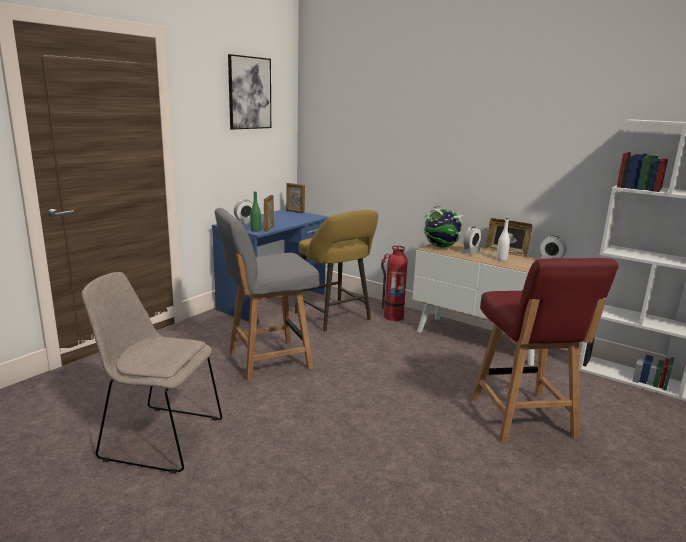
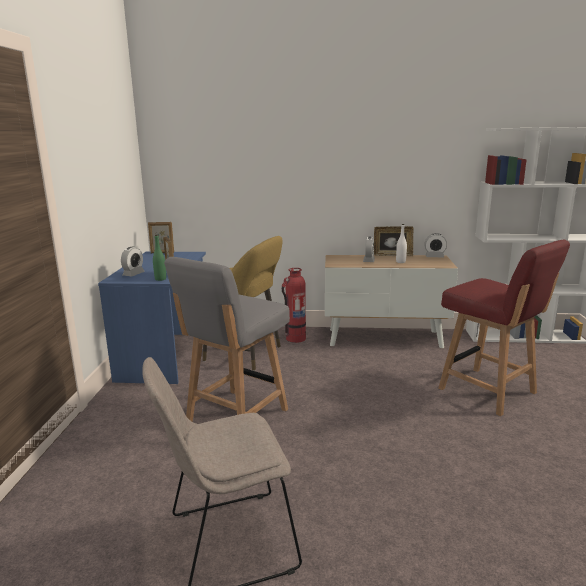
camera: 30 degrees left, 0 degrees up
(249, 93) = (104, 122): picture -> none
(441, 247) = (339, 261): globe -> none

